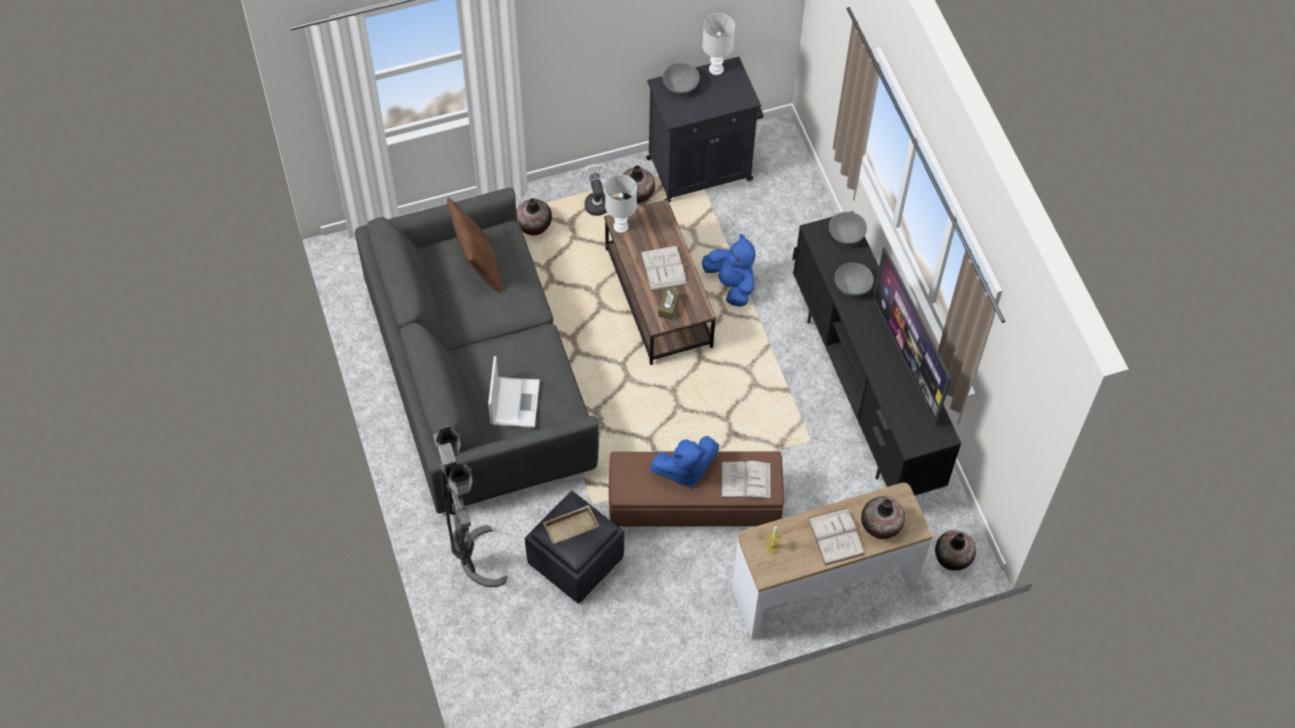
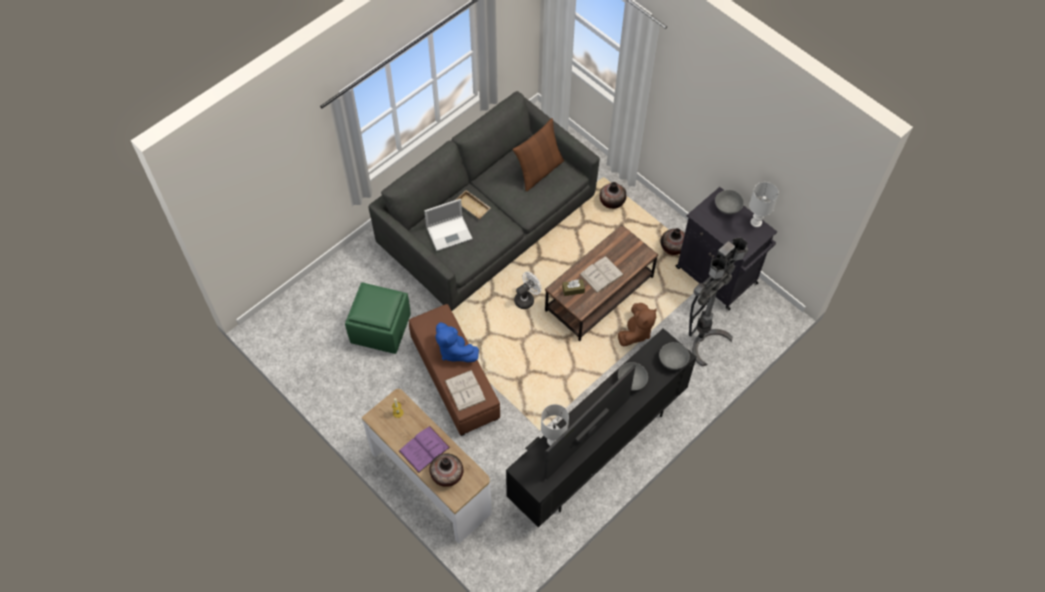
camera: 65 degrees right, 0 degrees up
(470, 562) = (352, 273): grey floor lamp -> grey floor lamp (703, 340)
(571, 525) = (377, 301): beige tray -> beige tray (473, 206)
(576, 560) = (381, 329): black ottoman -> green ottoman
(596, 201) = (651, 227): white fan -> white fan (526, 299)
(621, 226) = (619, 237): white table lamp -> white table lamp (554, 440)
(731, 284) = (635, 332): blue plush toy -> brown plush toy
(836, 536) = (424, 449): white book -> purple book
(953, 557) = (495, 560): vase -> none

